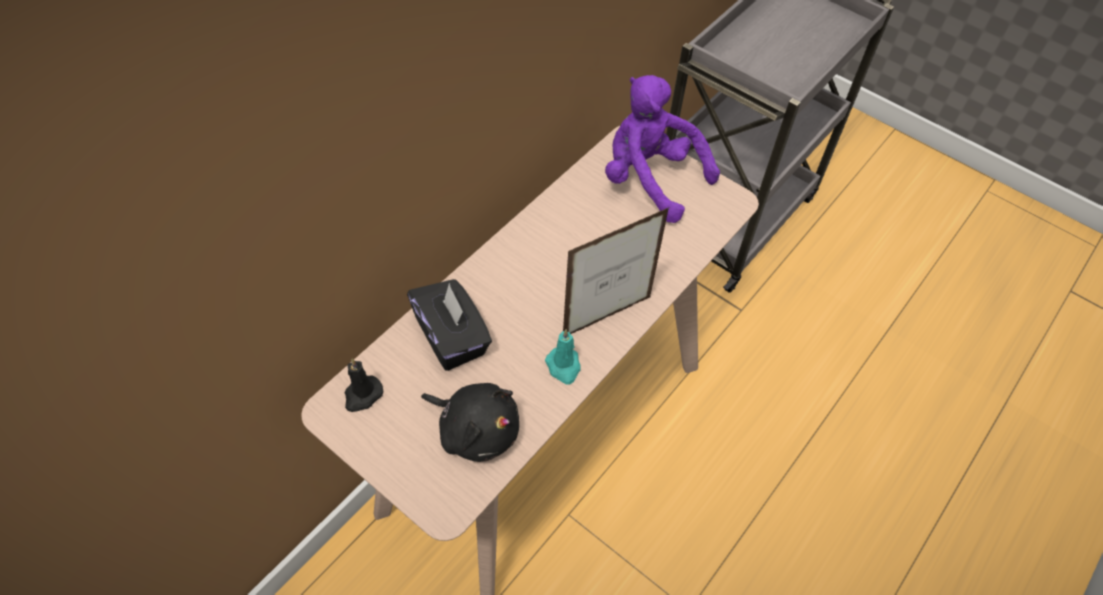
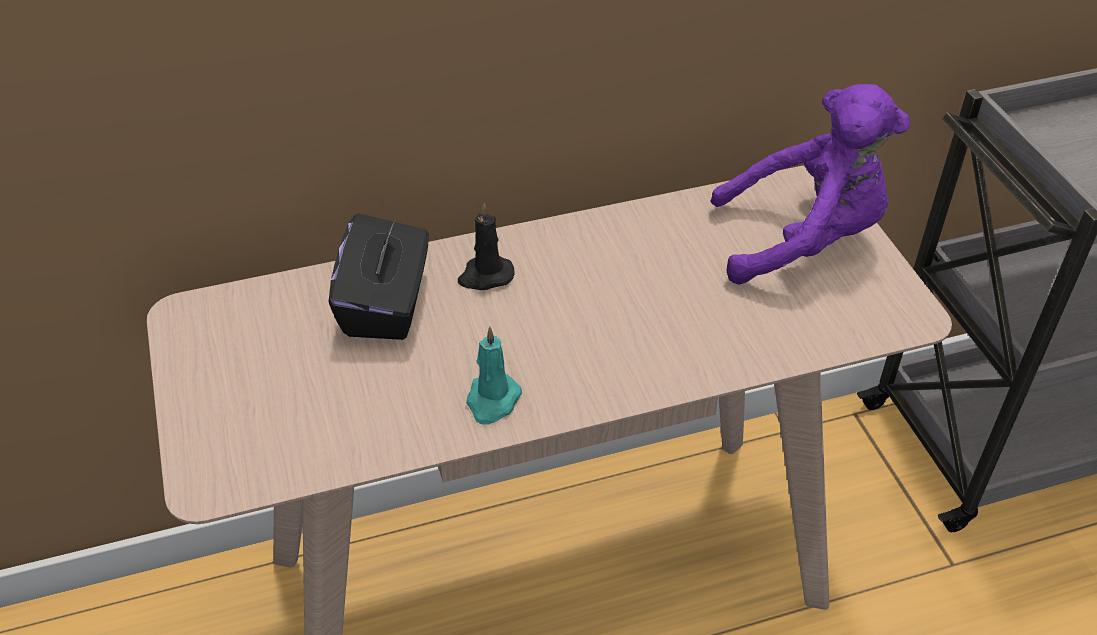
camera: 35 degrees right, 10 degrees down
(362, 395) = (233, 316): black candle -> black candle (485, 276)
(476, 430) = (322, 416): black plush toy -> none
(607, 317) = (600, 372): picture frame -> none
(650, 179) = (803, 240): purple plush toy -> purple plush toy turned 105 degrees clockwise

